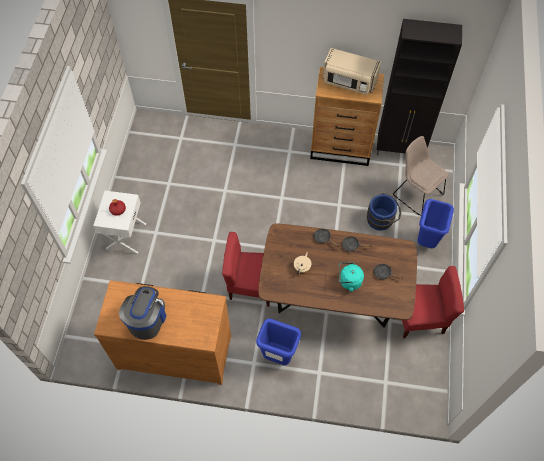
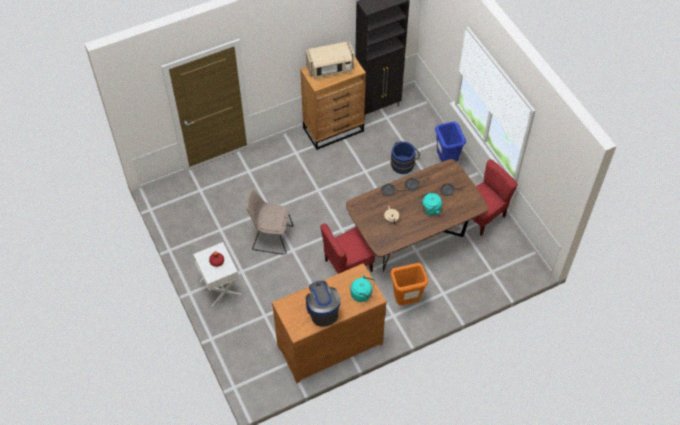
camera: 35 degrees left, 5 degrees down
(198, 328) = (362, 294): none -> turquoise kettle
(277, 356) = (406, 300): blue trash can -> orange trash can
(416, 193) = (414, 131): beige chair -> beige chair (271, 237)

